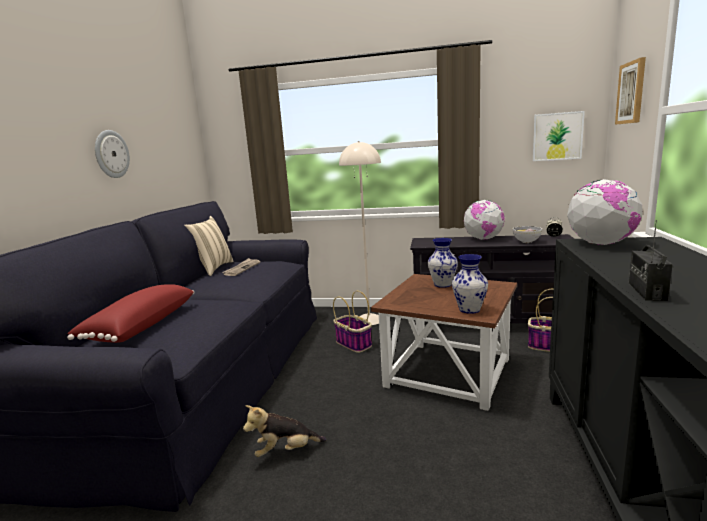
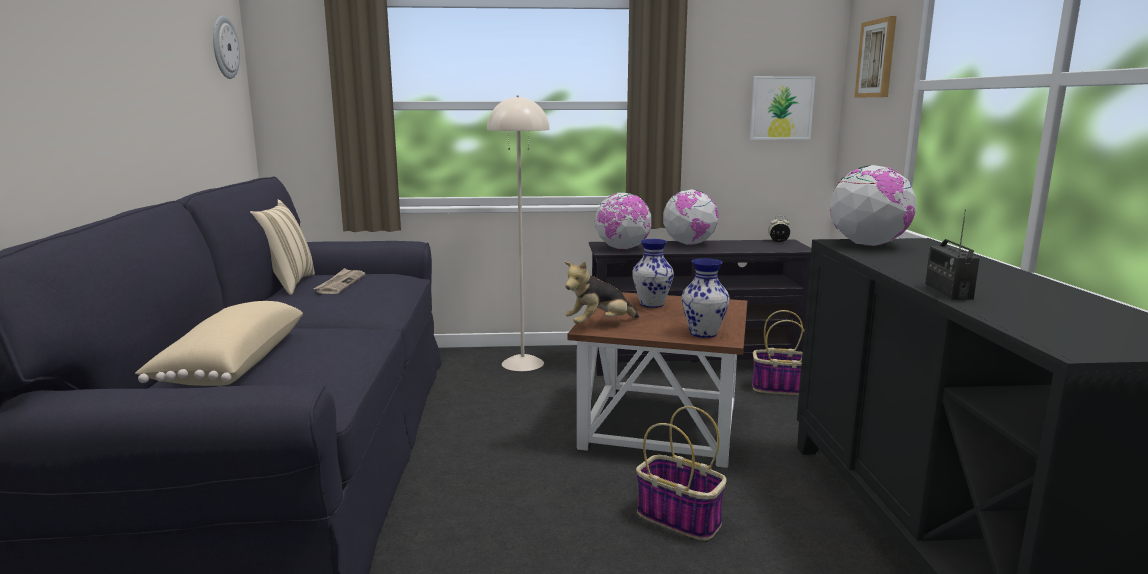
camera: 15 degrees left, 0 degrees up
(111, 154) = (135, 90): wall clock -> wall clock (224, 47)
(139, 326) = (231, 365): red pillow -> beige pillow
(285, 451) = (469, 539): plush toy -> plush toy (599, 325)
(354, 344) = (513, 397): basket -> basket (680, 518)
(432, 243) = (622, 248): none -> globe
(526, 242) = (748, 248): bowl -> none

